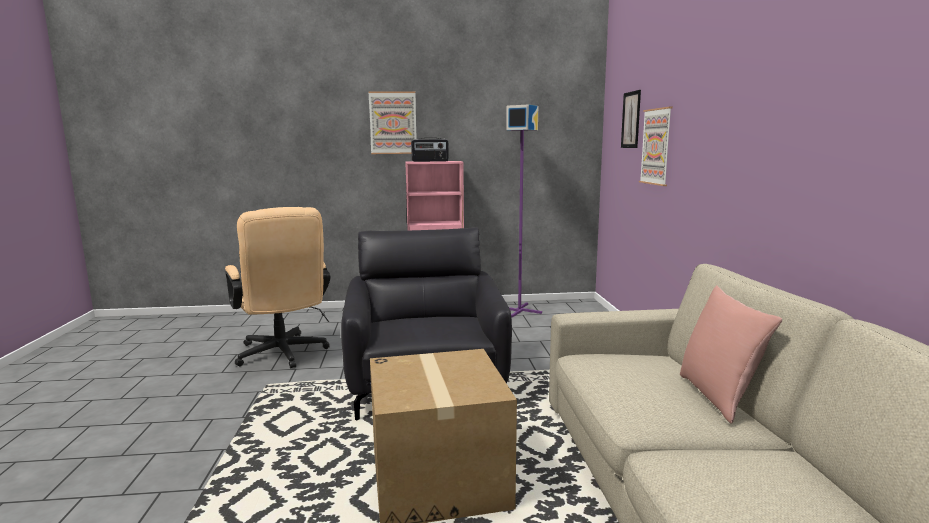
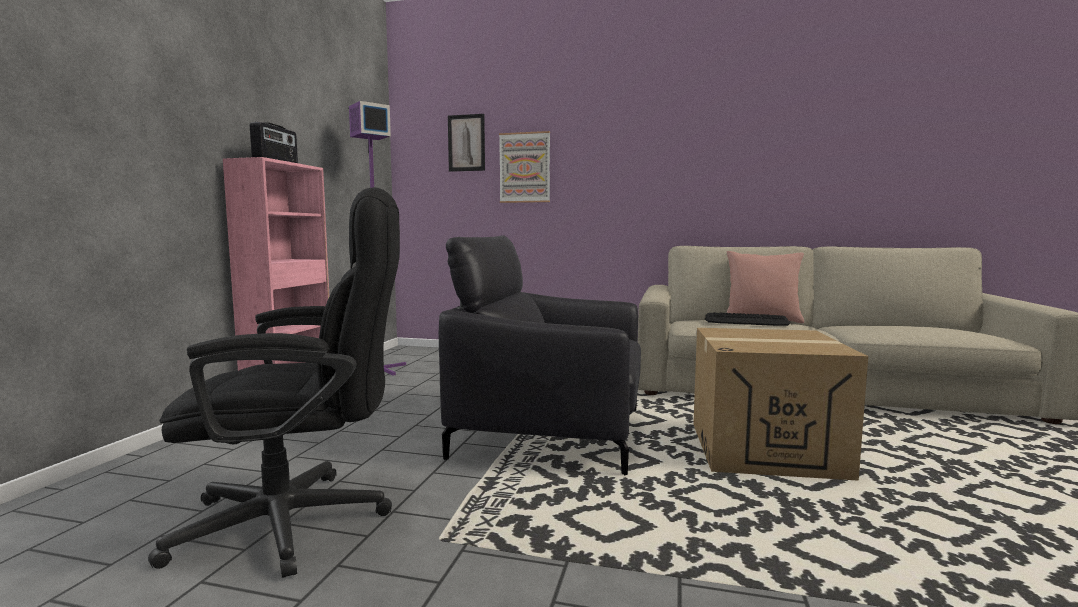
camera: 70 degrees left, 5 degrees down
(283, 355) = (303, 521): beige office chair -> black office chair
(393, 123) = (196, 87): picture -> none
(628, 378) = (746, 321): none -> keyboard

